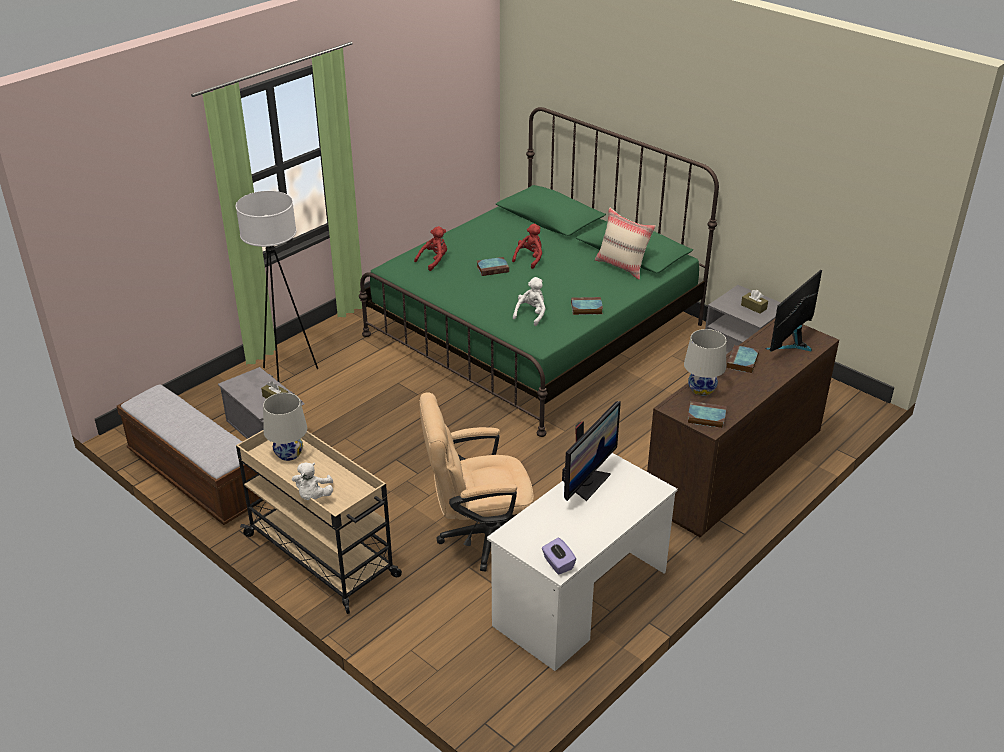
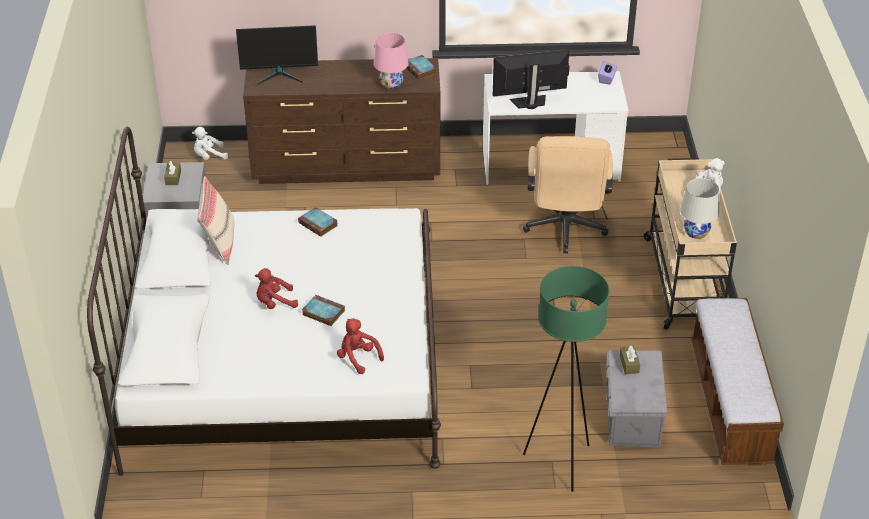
camera: 135 degrees left, 5 degrees up
(288, 376) = (560, 463): white floor lamp -> green floor lamp
(434, 261) = (358, 358): red plush toy -> red plush toy turned 45 degrees clockwise
(479, 536) = (565, 230): beige office chair -> beige office chair turned 60 degrees clockwise
(531, 314) = (367, 245): white plush toy -> white plush toy (209, 156)
(534, 329) = (284, 364): green bed -> white bed
(701, 389) = (391, 84): white table lamp -> pink table lamp
(742, 362) = (334, 83): book -> none

